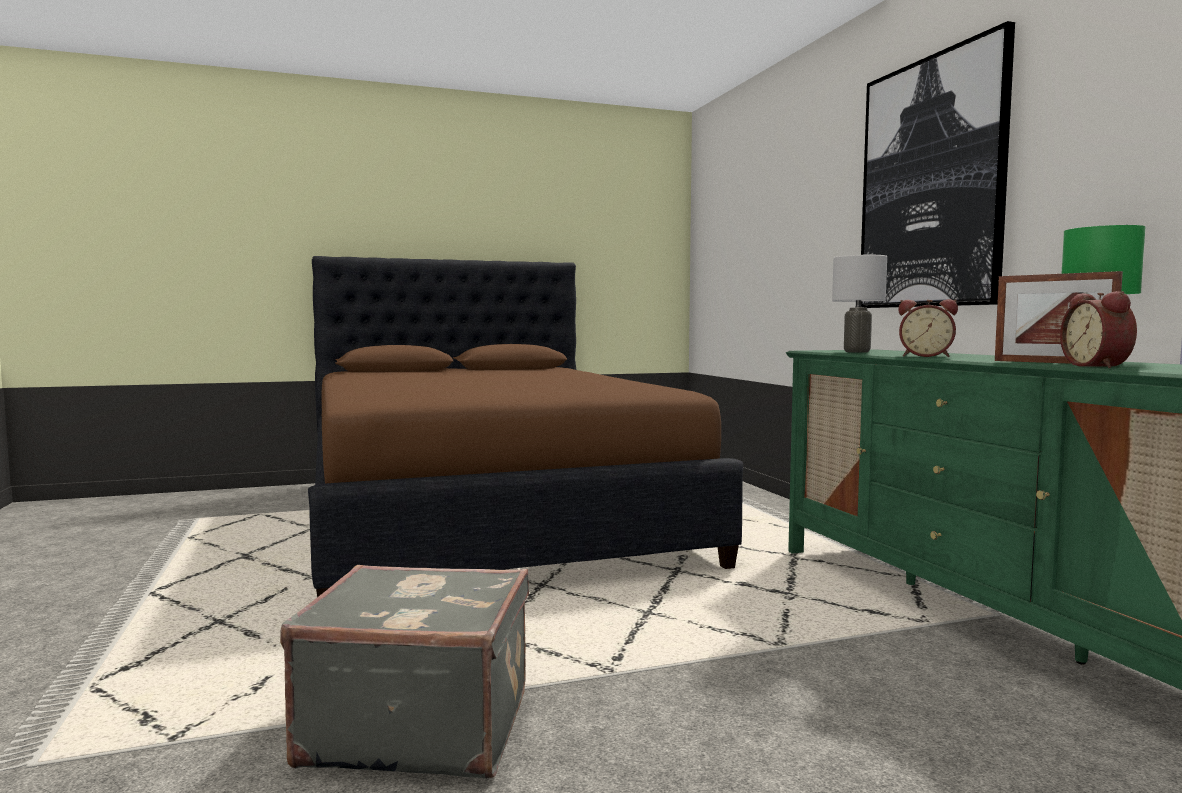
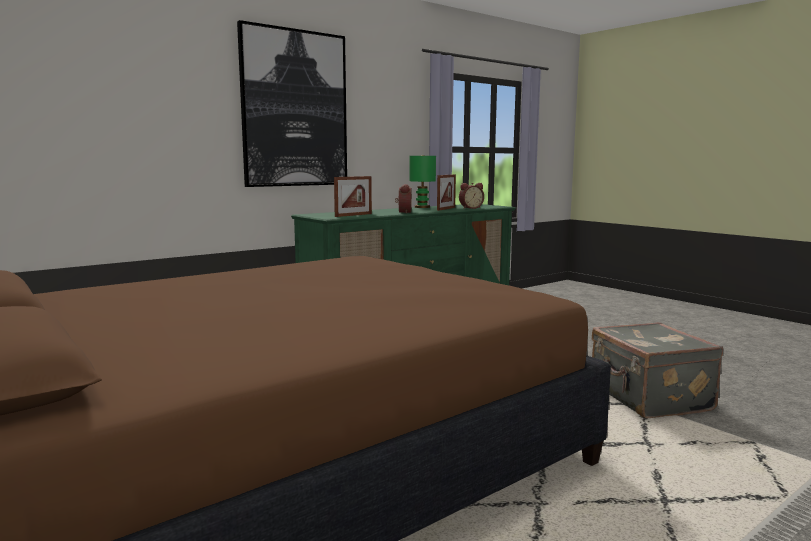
camera: 110 degrees left, 5 degrees up
(858, 352) = (353, 215): white table lamp -> picture frame

